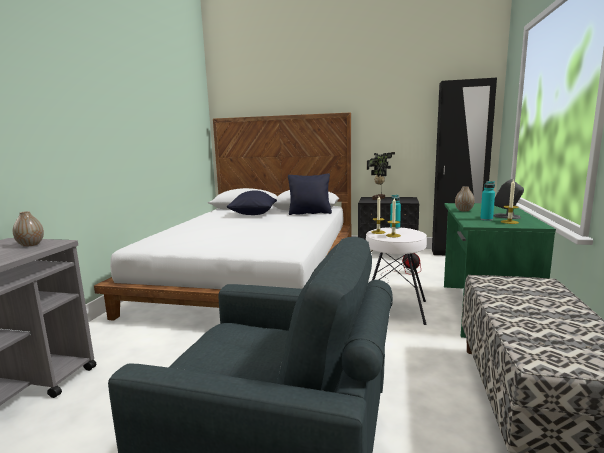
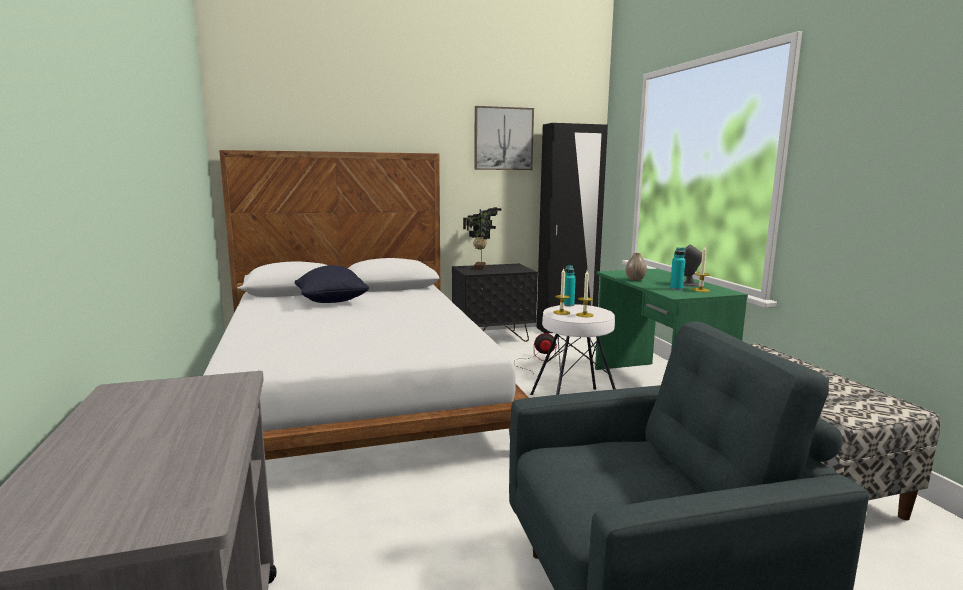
camera: 30 degrees left, 0 degrees up
(30, 245) = (196, 389): vase -> none
(310, 213) = (411, 293): black pillow -> none
(405, 98) = (503, 139): none -> picture

